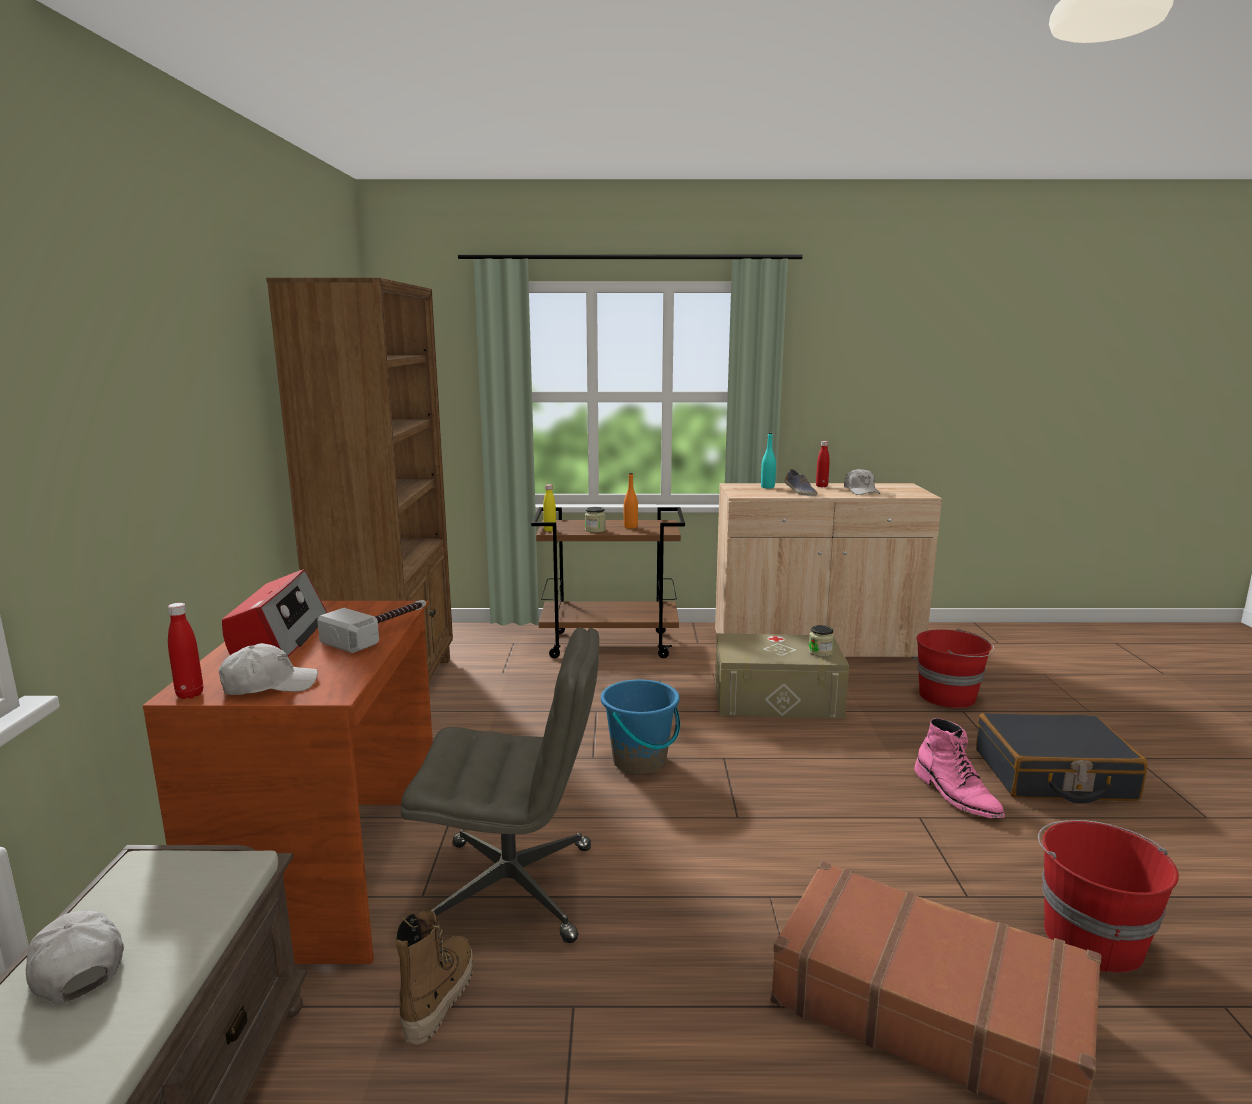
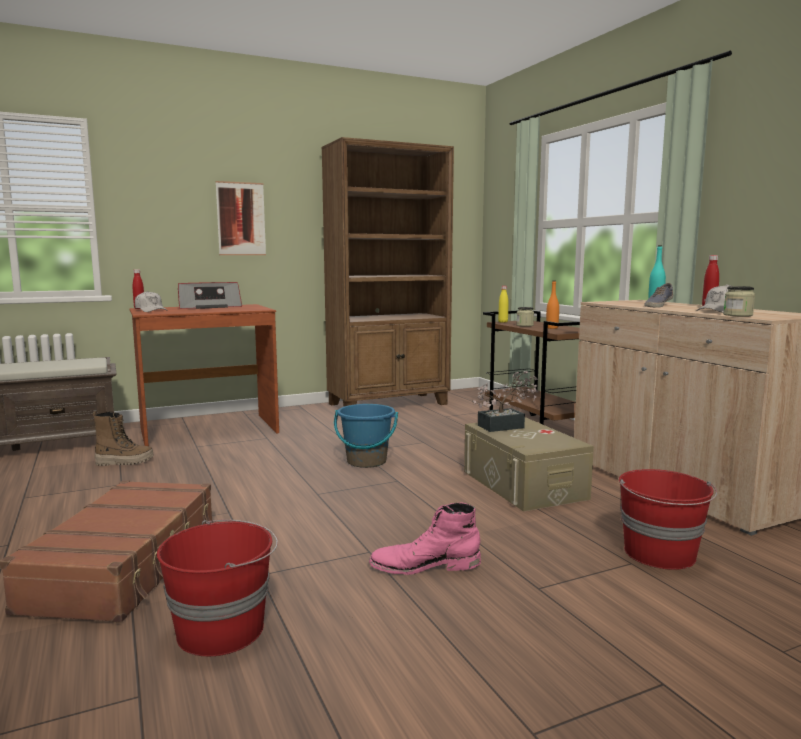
camera: 65 degrees right, 5 degrees down
(75, 966) = (36, 363): white cap -> none
(192, 434) = (241, 219): none -> picture
(381, 631) = (222, 310): hammer -> none
(513, 889) = (209, 459): grey office chair -> none
(748, 648) = (505, 426): none -> potted plant
(820, 652) = (537, 444): jar -> jar (737, 315)
(956, 795) = (425, 565): pink boot -> pink boot turned 45 degrees clockwise
(1053, 775) = (527, 617): black suitcase -> none

